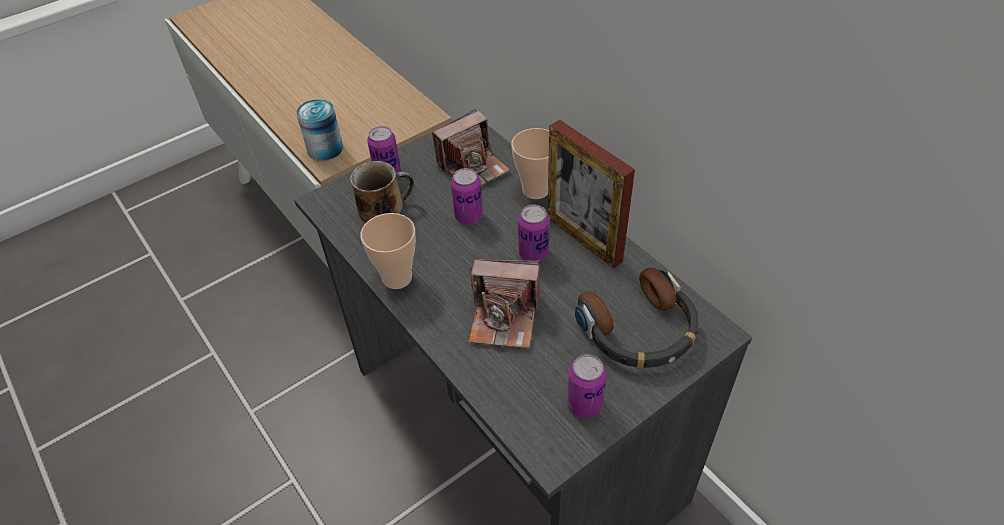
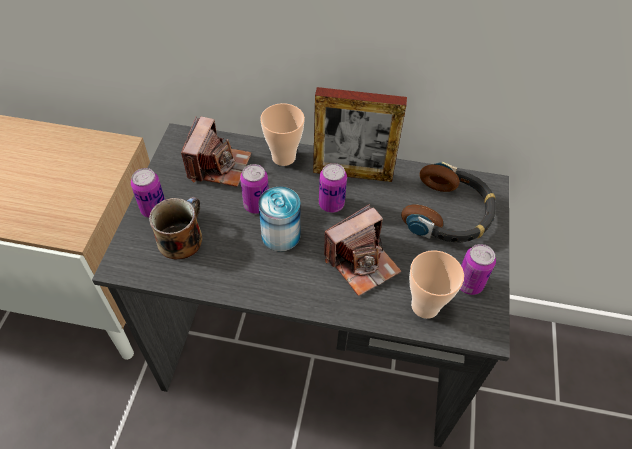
camera: 45 degrees left, 5 degrees up
(325, 149) = (56, 222): can -> can (281, 235)
(397, 278) = (254, 286): cup -> cup (425, 306)

